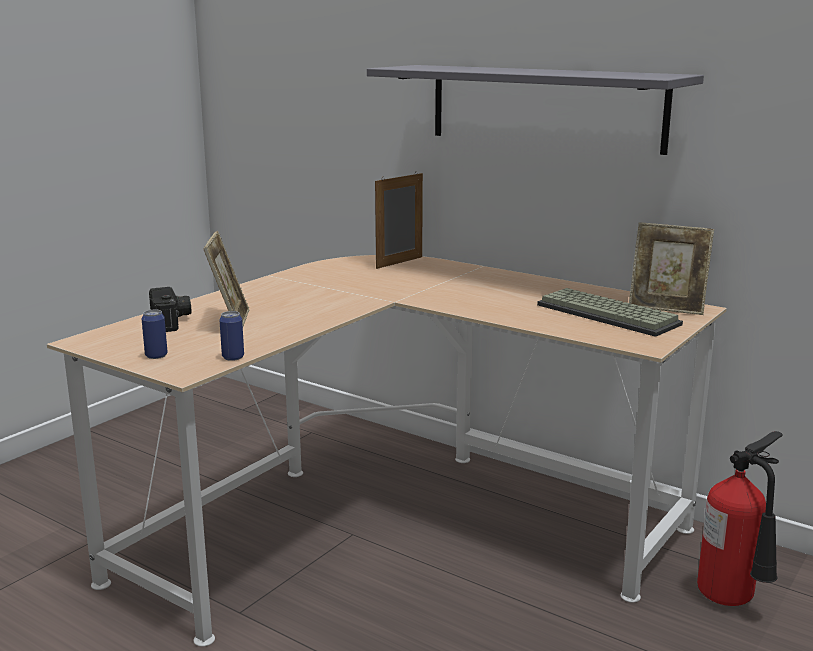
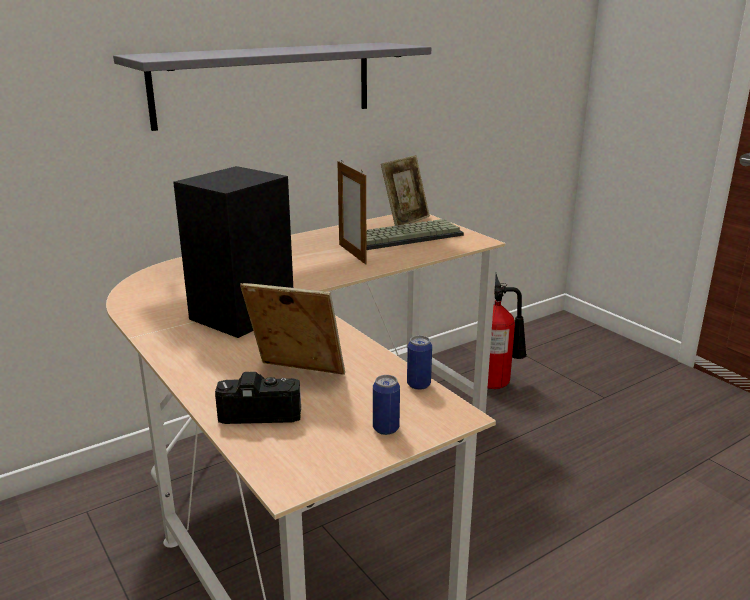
camera: 70 degrees left, 5 degrees up
(333, 292) = (244, 314): none -> black speaker
(399, 262) = (174, 272): picture frame -> picture frame (352, 254)

